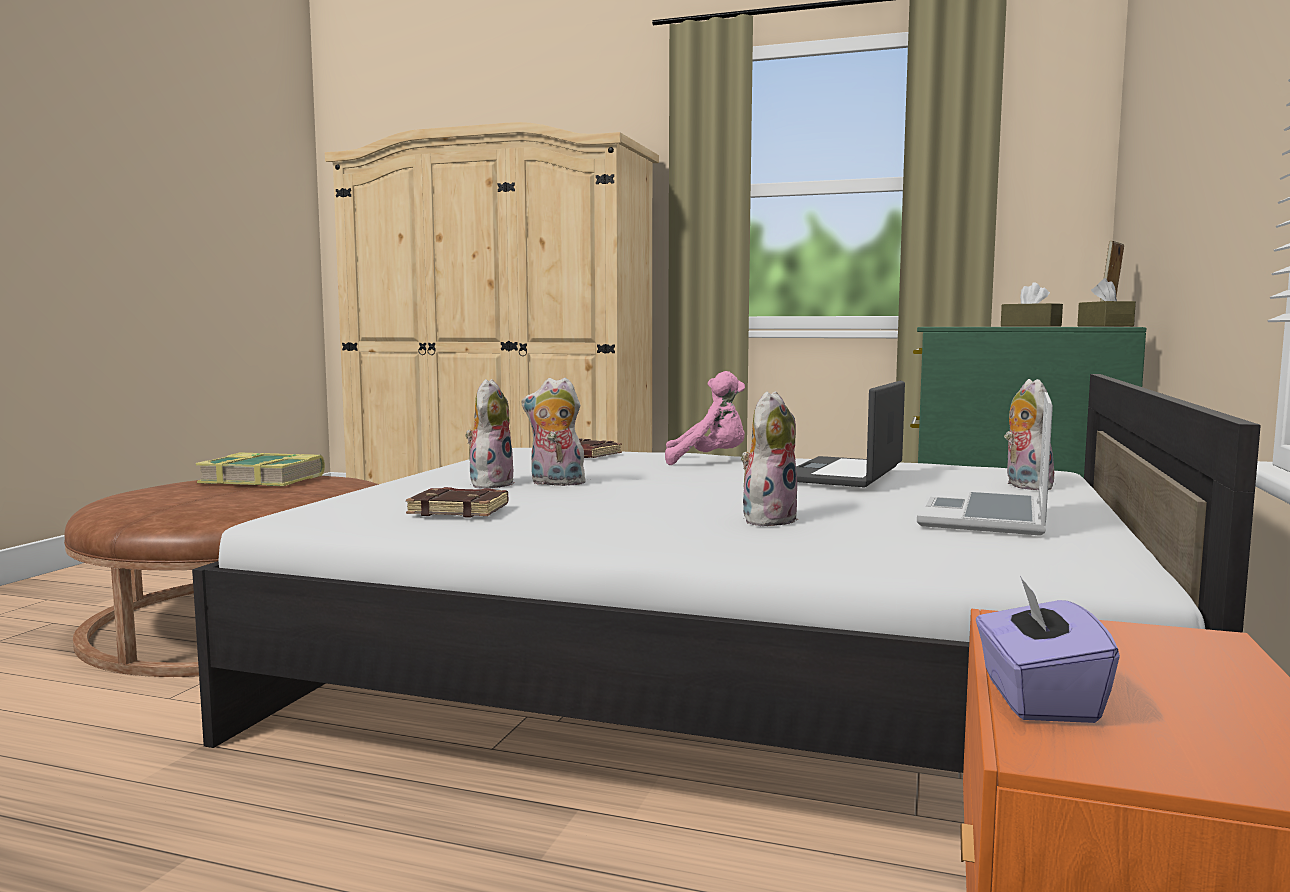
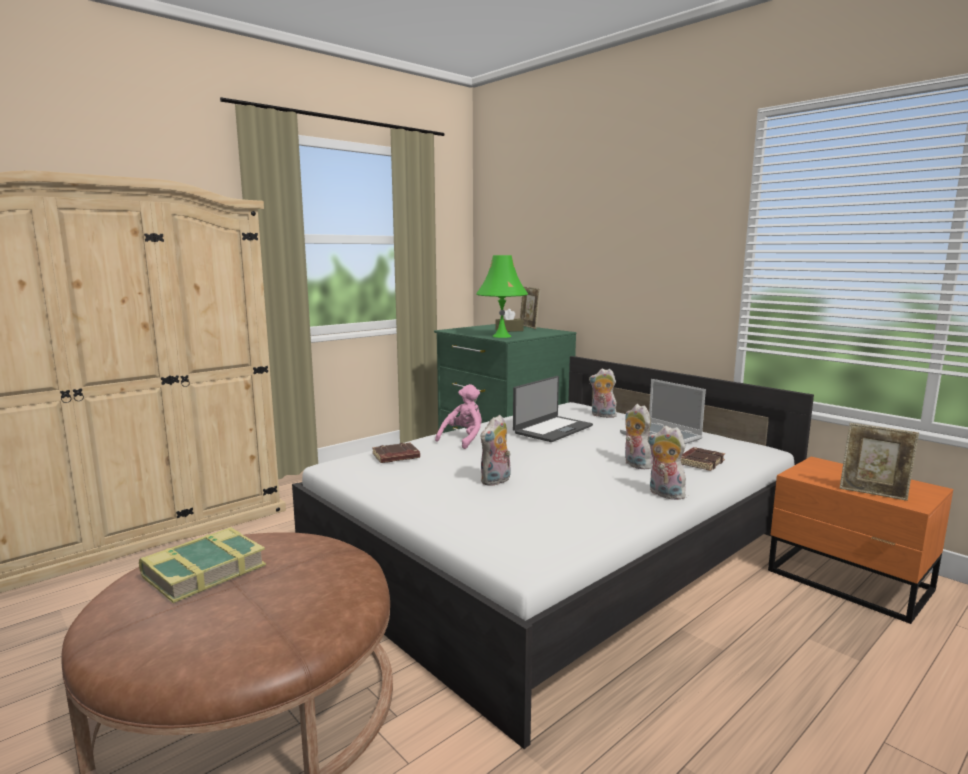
camera: 60 degrees left, 5 degrees up
(460, 510) = (558, 515): brown book -> brown book (700, 462)
(490, 484) = (470, 495): plush toy -> plush toy (664, 494)
(845, 473) = (552, 429): laptop -> laptop turned 105 degrees counterclockwise
(957, 326) = (501, 336): none -> green table lamp
(1036, 698) = (873, 493): purple tissue box -> picture frame
(1104, 326) = (554, 331): brown tissue box -> none

